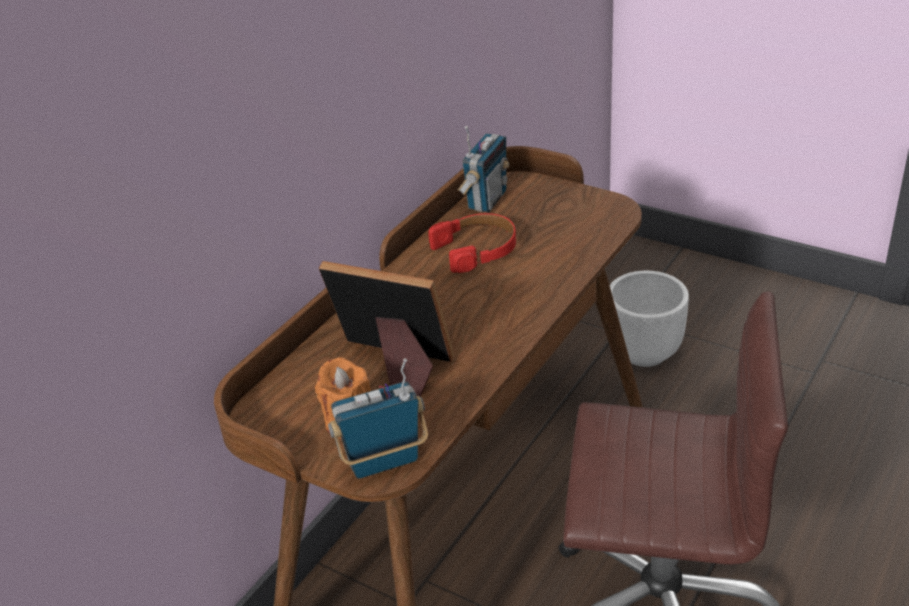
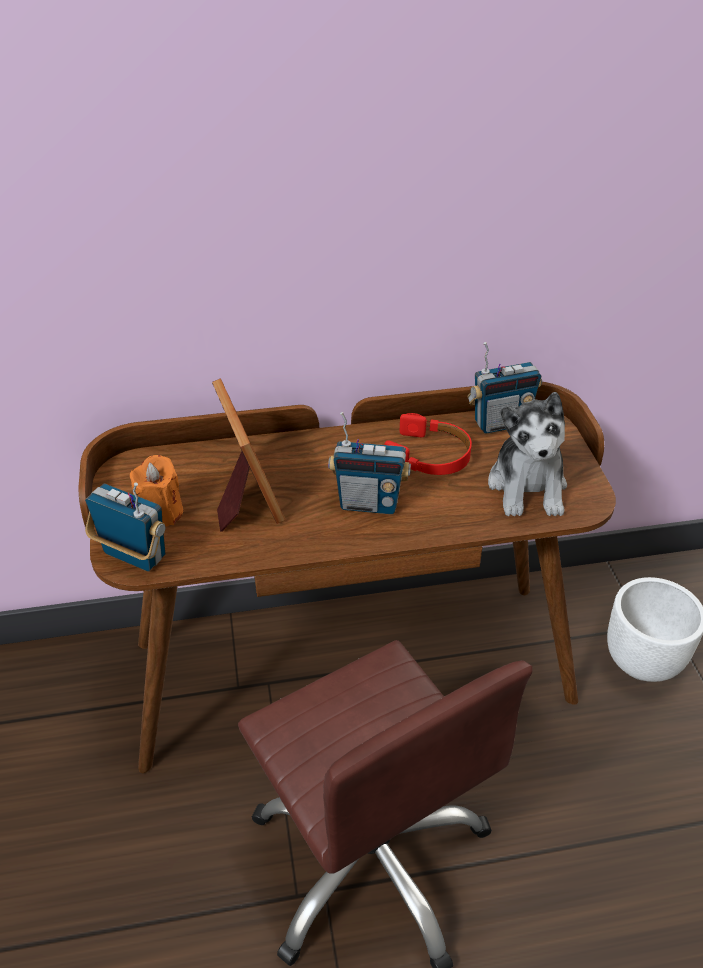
camera: 45 degrees right, 5 degrees up
(490, 304) = (369, 503): none -> radio
(569, 224) = (528, 487): none -> plush toy

